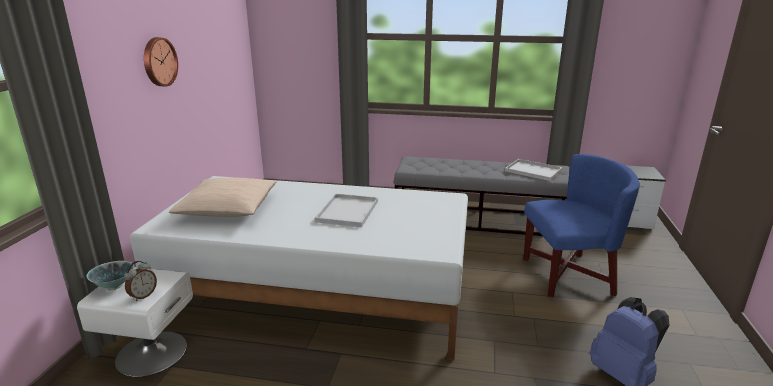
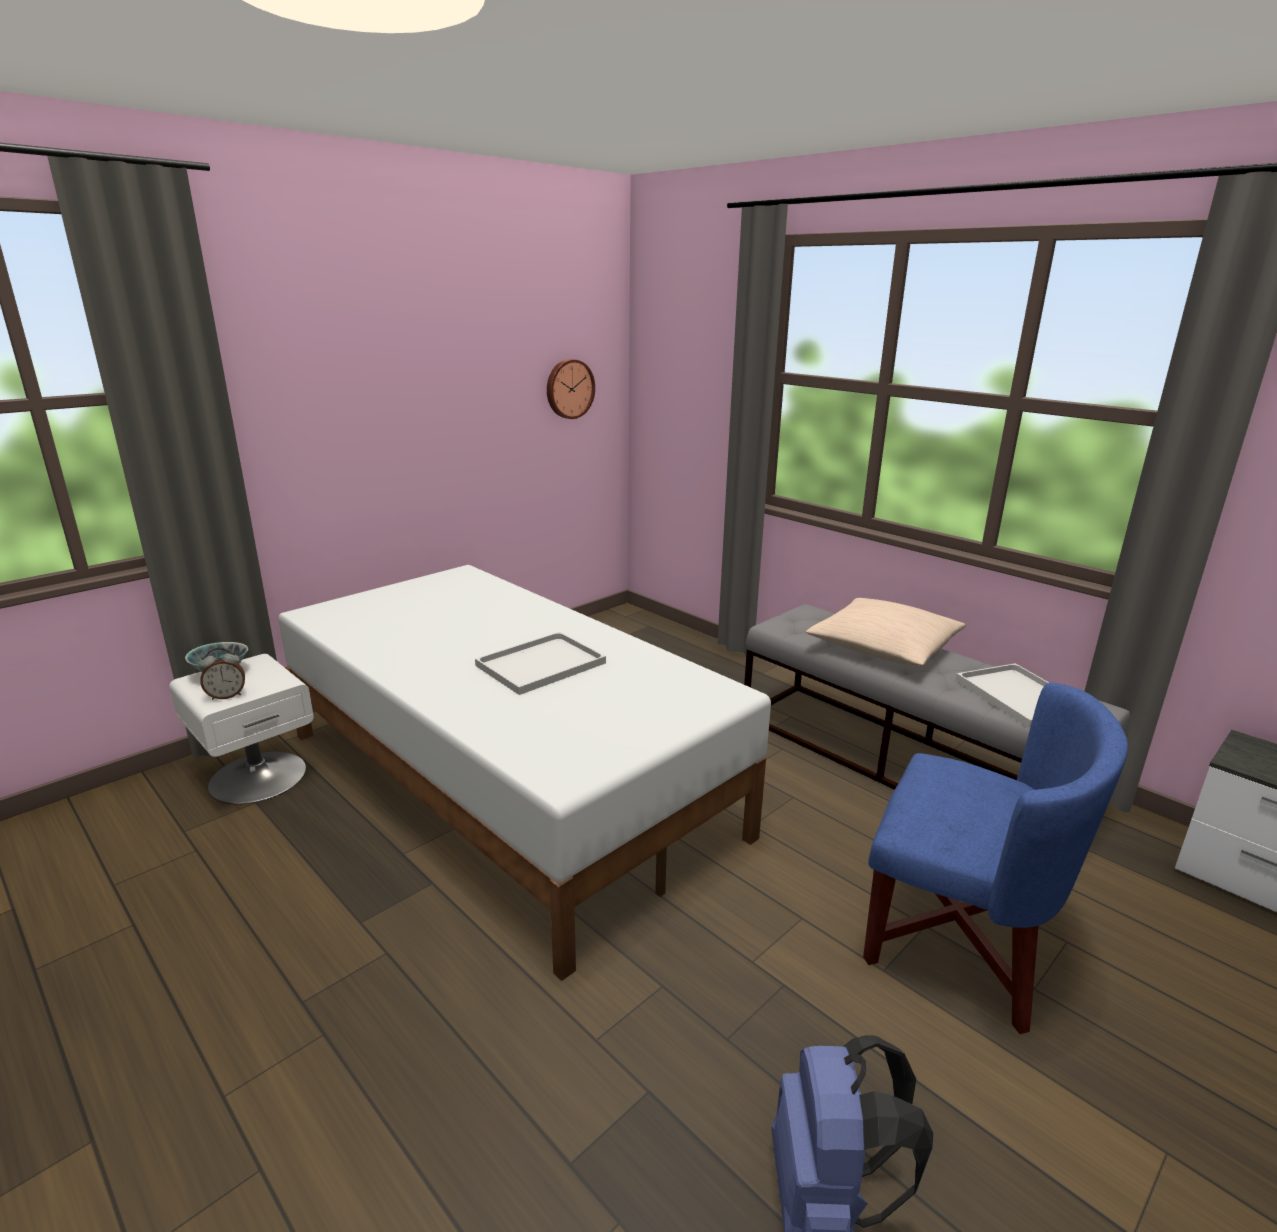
camera: 35 degrees right, 0 degrees up
(159, 62) = (408, 389): wall clock -> wall clock (569, 389)
(228, 209) = (412, 613): beige pillow -> beige pillow (883, 647)

